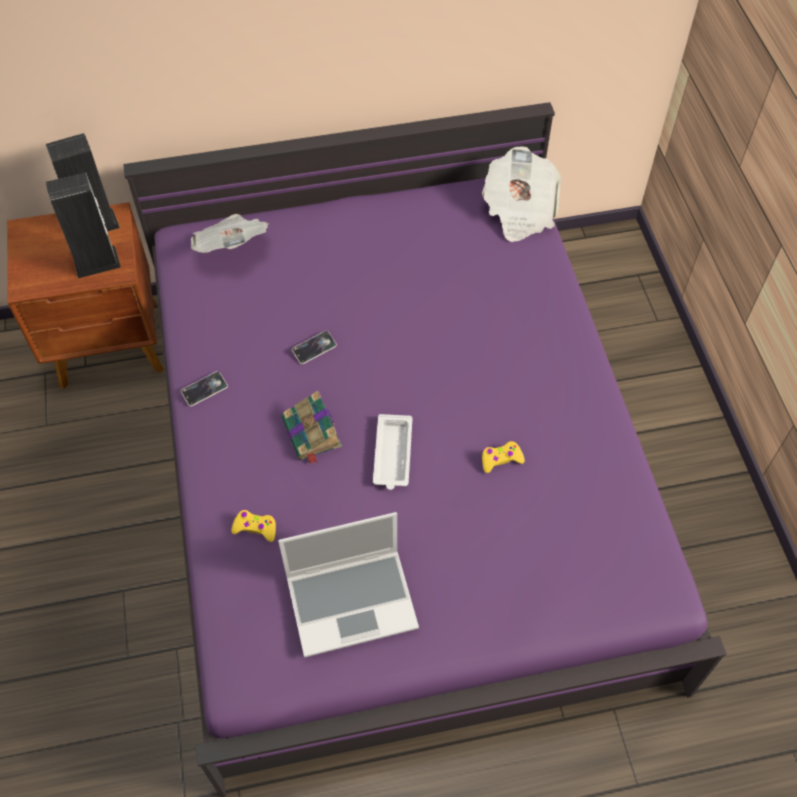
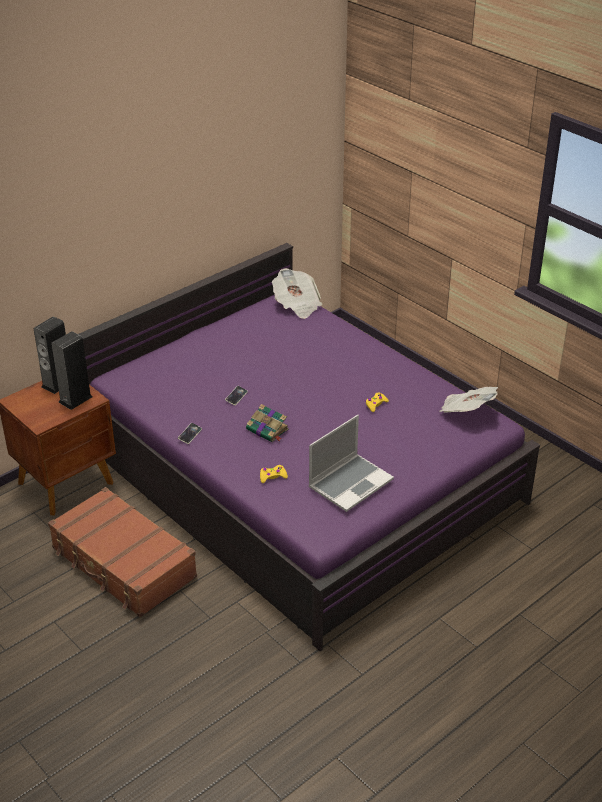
camera: 30 degrees left, 20 degrees down
(87, 509) = (123, 563): none -> brown suitcase
(231, 247) = (147, 371): newspaper -> newspaper (466, 411)
(392, 455) = (319, 422): white tray -> none

